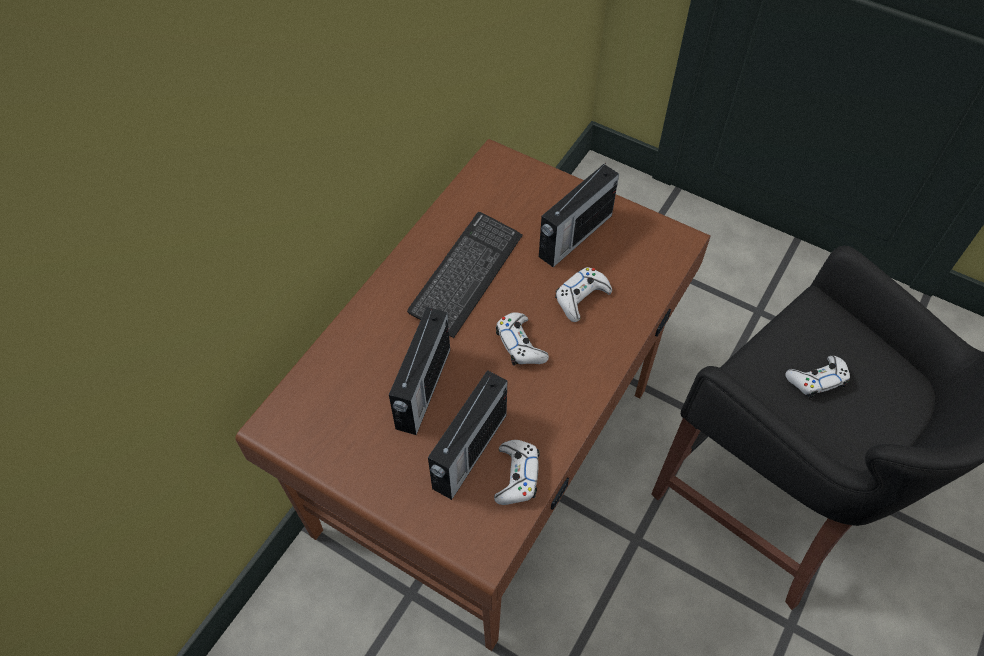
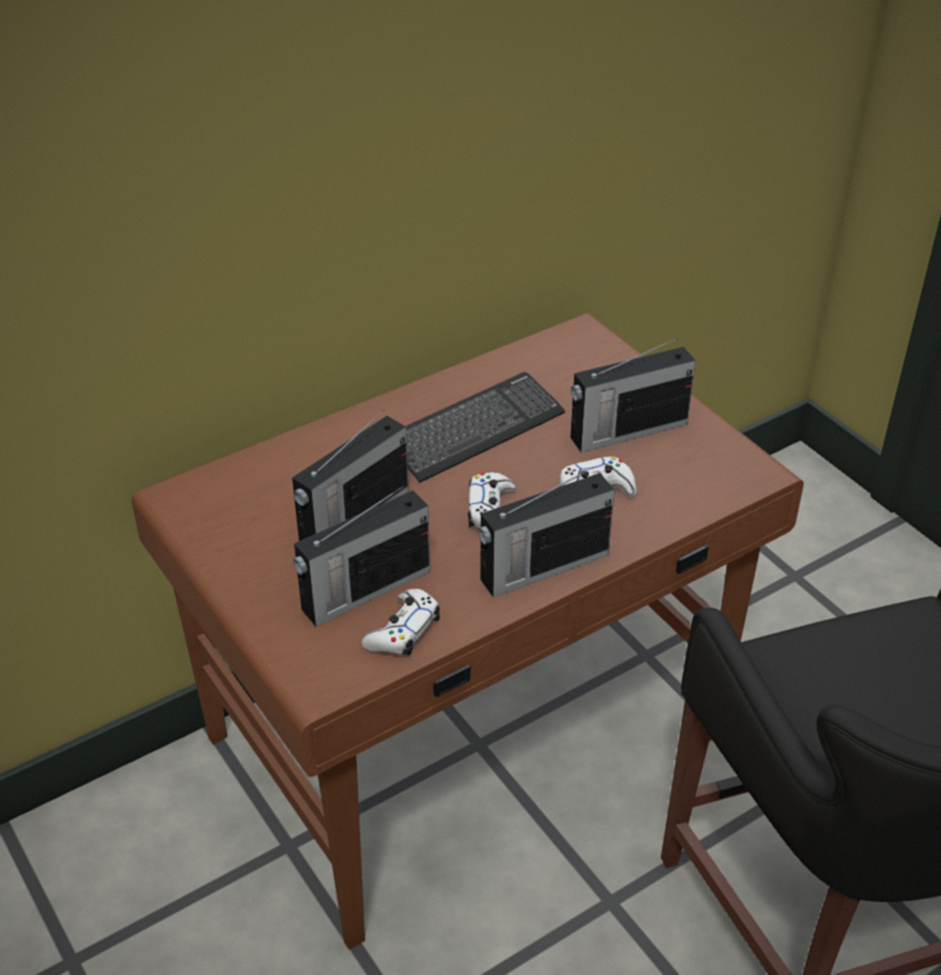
camera: 25 degrees right, 15 degrees down
(582, 379) = (542, 567): none -> radio
(816, 380) = (865, 688): white game controller -> none

